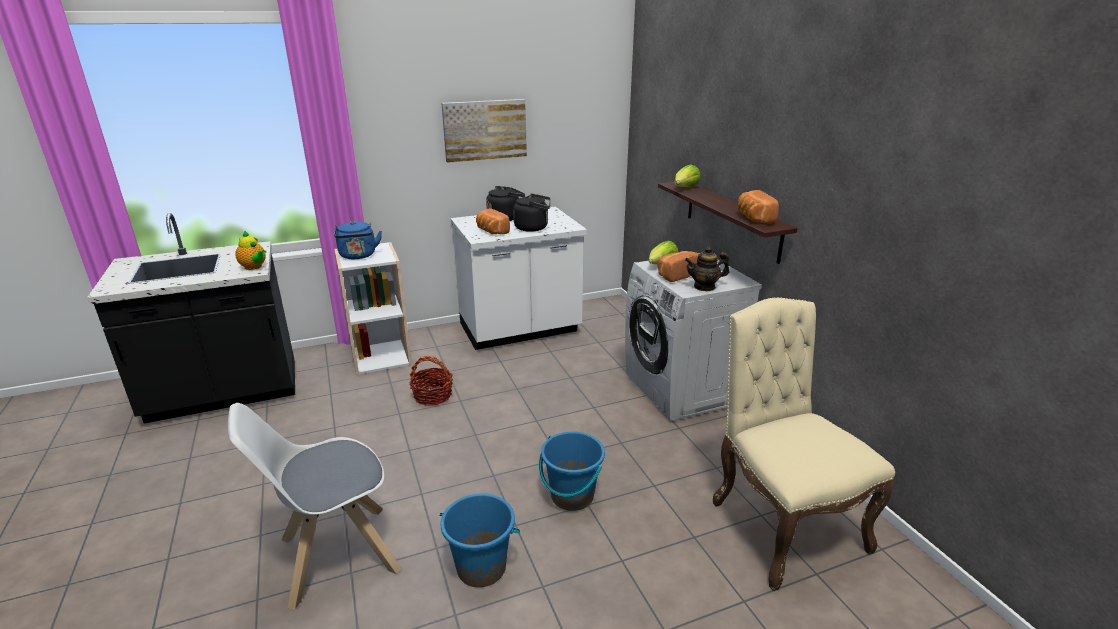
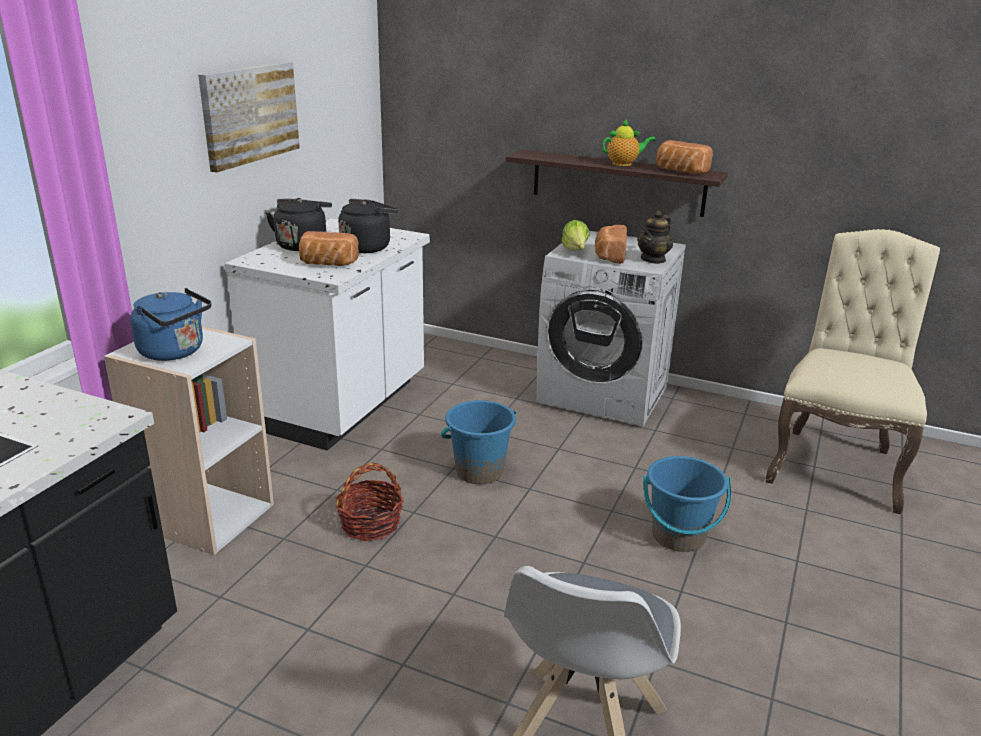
camera: 45 degrees left, 0 degrees up
(254, 267) = (97, 412): teapot -> teapot (624, 164)
(481, 567) = (720, 645): blue bucket -> blue bucket (479, 471)
(685, 188) = (547, 157): lettuce -> none
(782, 525) = (836, 466): beige chair -> beige chair turned 90 degrees clockwise

